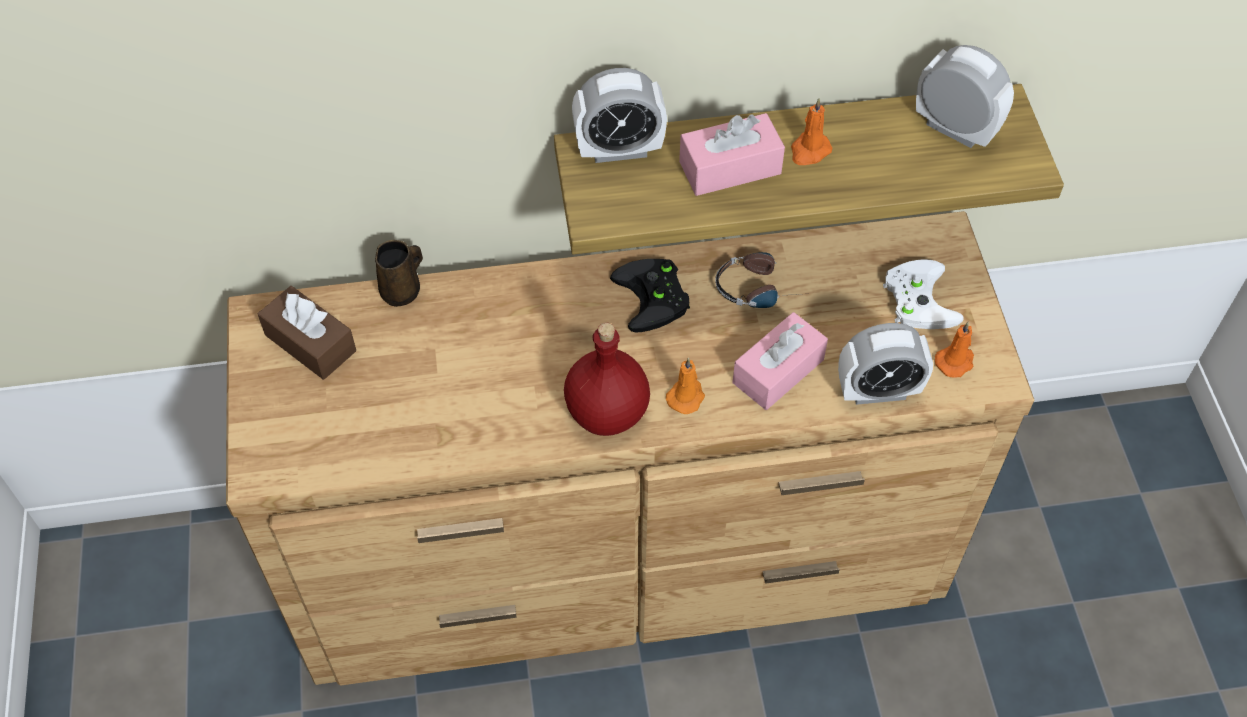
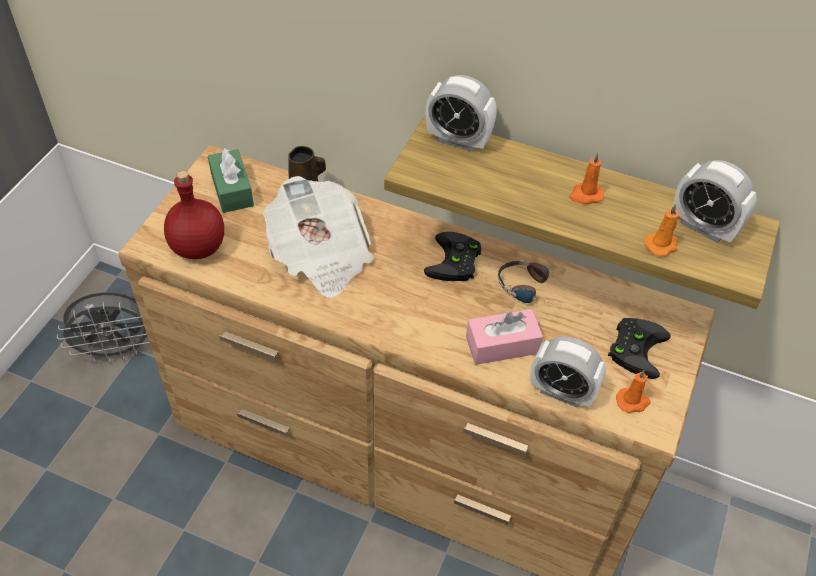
camera: 30 degrees right, 5 degrees down
(161, 637) = (116, 350): none -> grey fan
(310, 343) = (232, 190): brown tissue box -> green tissue box
(491, 372) = (320, 256): none -> newspaper
(608, 413) = (372, 314): red bottle -> red bottle (199, 247)
(686, 396) = (429, 330): orange candle -> orange candle (662, 245)
(730, 168) = (522, 181): pink tissue box -> none
(916, 298) = (635, 347): white game controller -> black game controller
(954, 129) = (704, 227): alarm clock -> alarm clock turned 150 degrees clockwise

